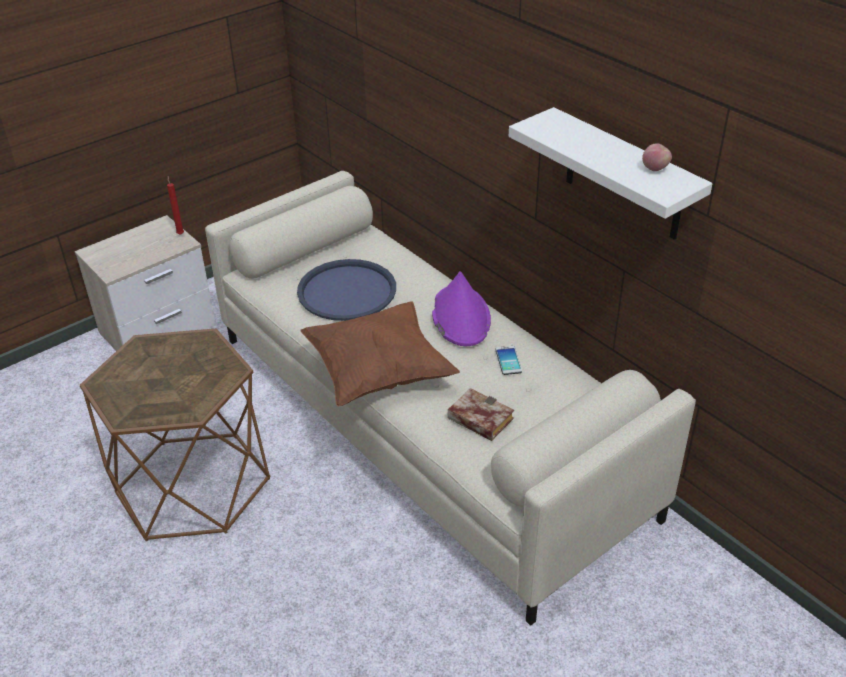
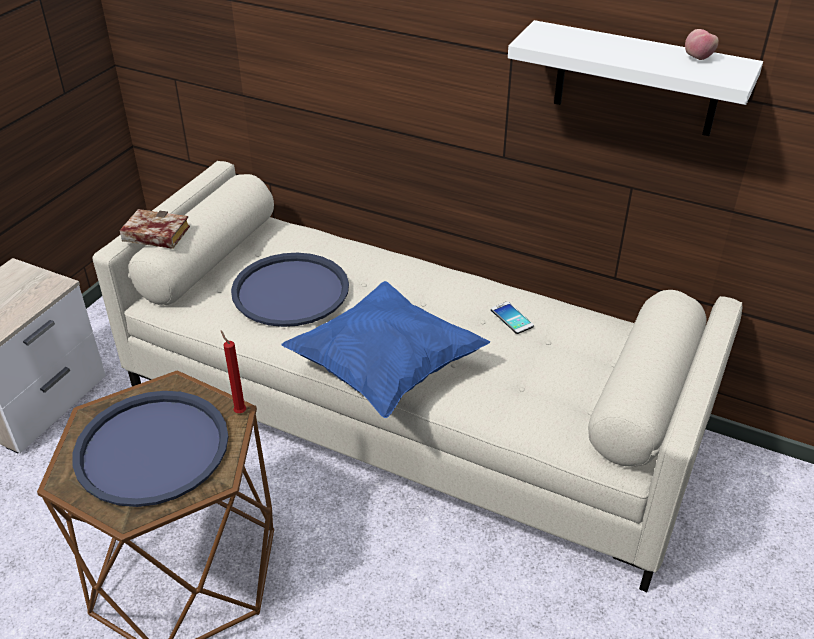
camera: 25 degrees left, 0 degrees up
(165, 378) = (152, 449): none -> blue tray
(180, 234) = (45, 275): red candle -> red candle (239, 411)
(378, 373) = (385, 369): brown pillow -> blue pillow
(460, 316) = (432, 286): purple hat -> none
(477, 419) = (525, 388): book -> book (153, 235)

